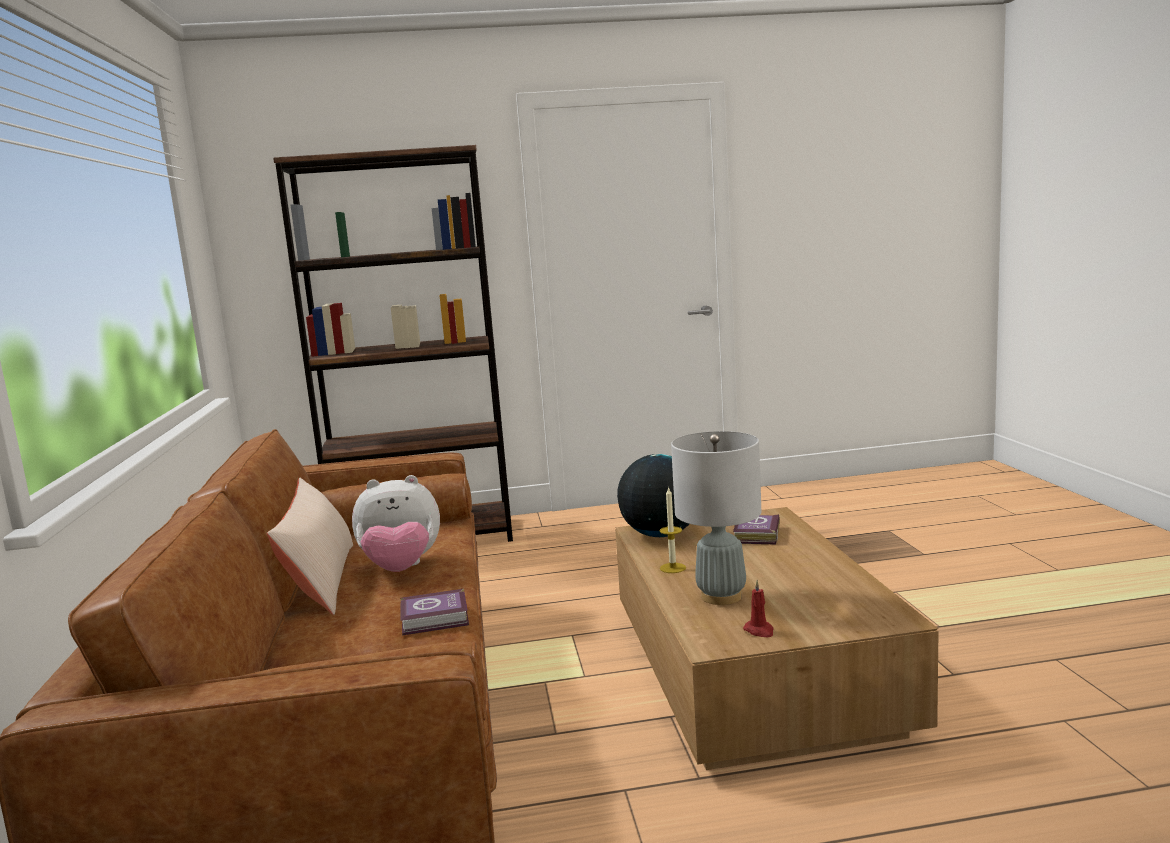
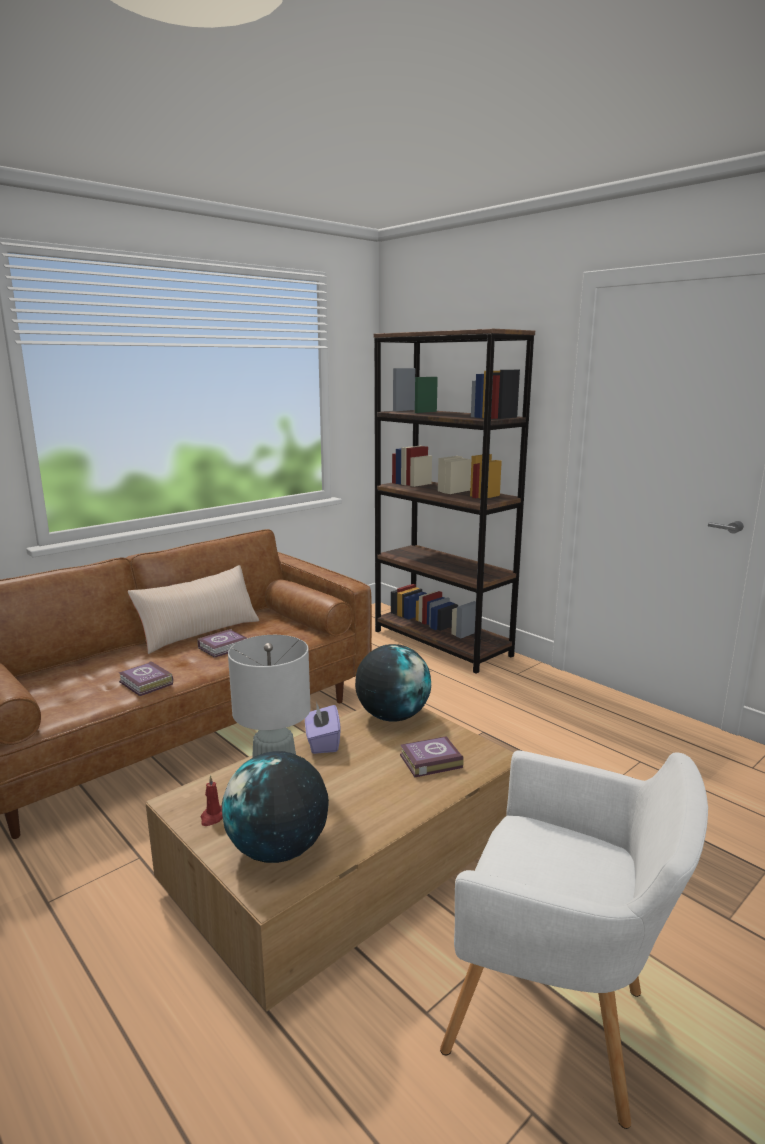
camera: 55 degrees right, 5 degrees up
(401, 569) = (224, 647): plush toy -> book
(673, 568) = (322, 742): candle -> purple tissue box
(839, 609) = (278, 849): none -> globe
(988, 631) = (557, 1025): none -> white armchair

